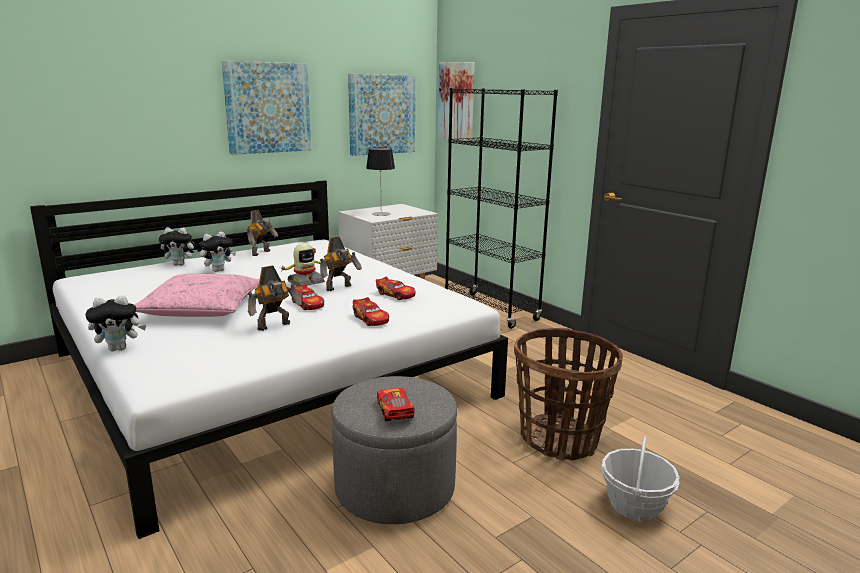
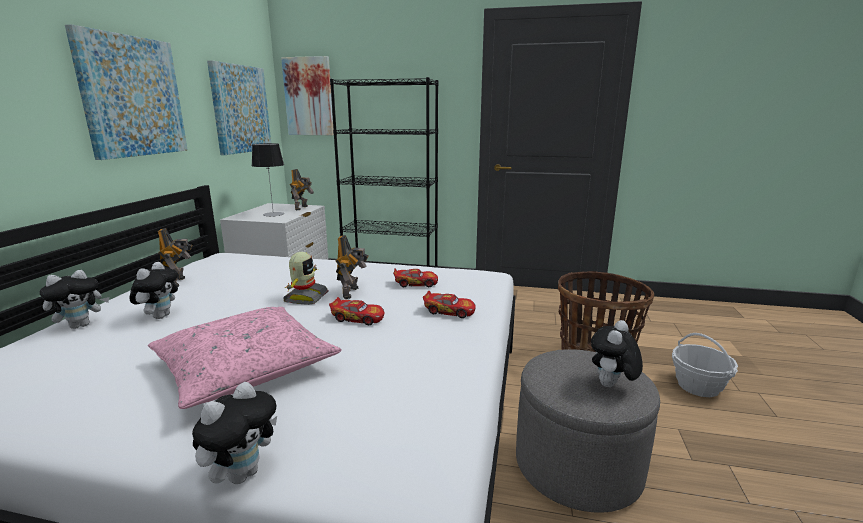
camera: 40 degrees left, 0 degrees up
(275, 326) = (381, 352): toy robot -> toy robot (302, 208)
(395, 411) = (611, 386): toy car -> plush toy

